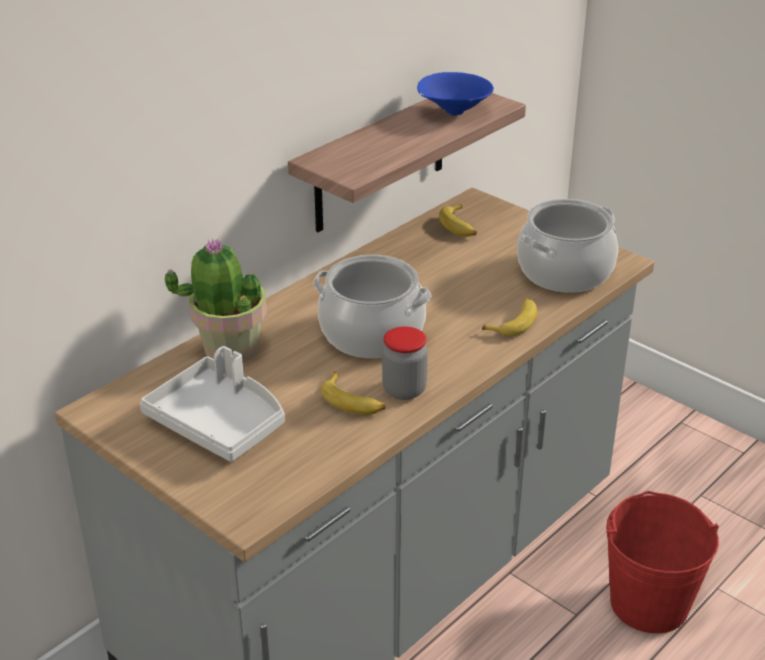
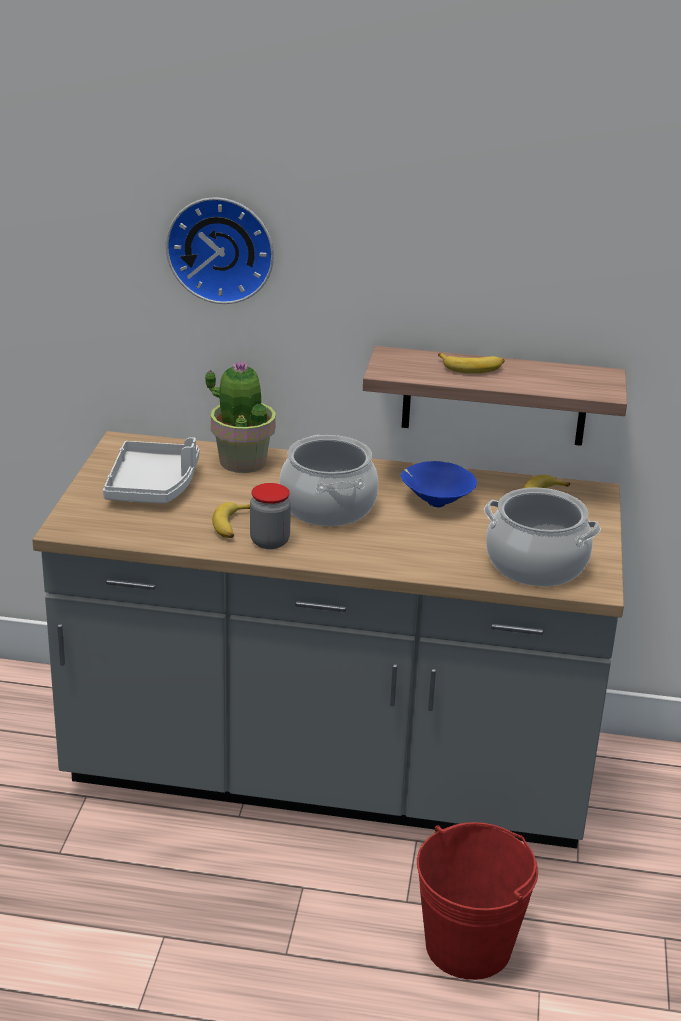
camera: 55 degrees right, 5 degrees down
(137, 125) = (221, 248): none -> wall clock
(452, 112) = (556, 379): blue bowl -> blue bowl (435, 503)
(514, 322) = (421, 562): banana -> banana (472, 367)

